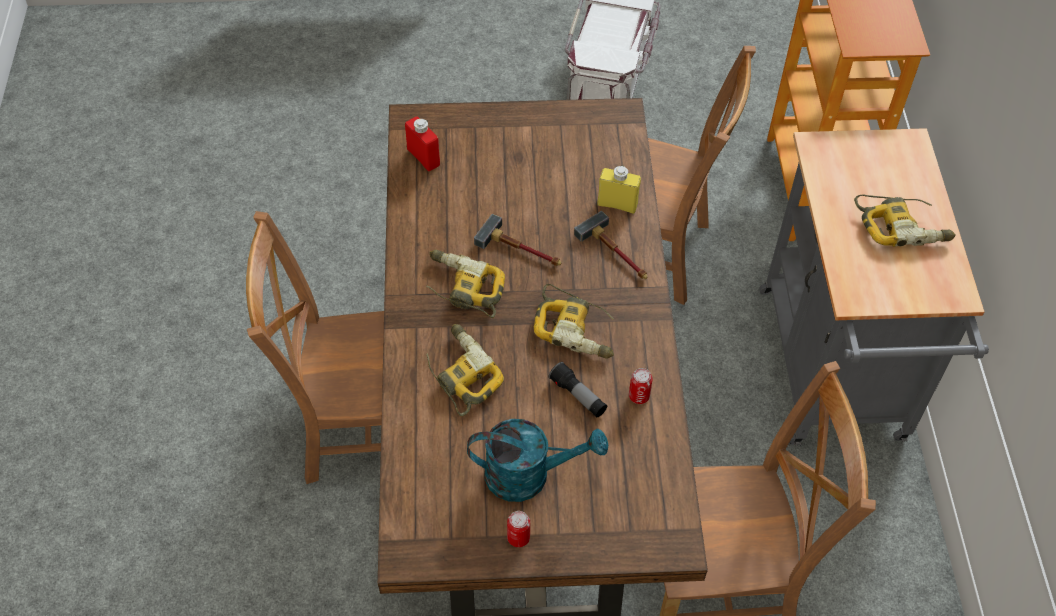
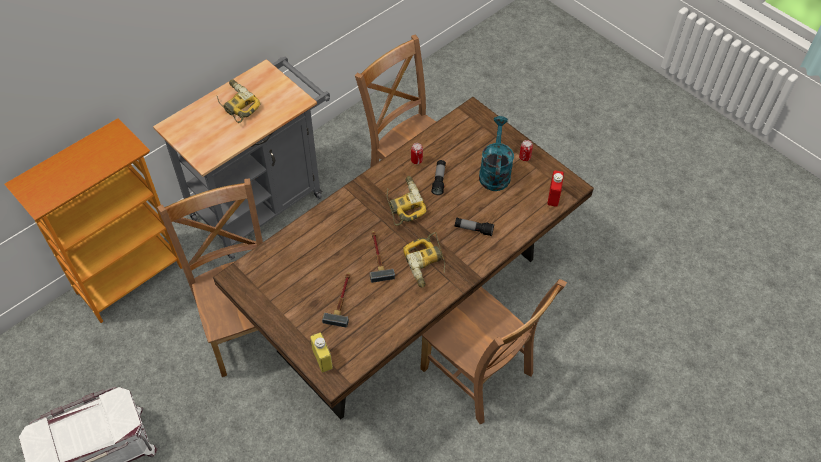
camera: 130 degrees left, 0 degrees up
(423, 157) = (356, 348): red bottle -> red bottle (553, 196)
(460, 374) = (473, 229): power drill -> flashlight
(529, 475) = (494, 172): turquoise watering can -> turquoise watering can turned 45 degrees clockwise
(616, 253) = (342, 217): hammer -> hammer (342, 299)
(617, 204) = (308, 237): yellow bottle -> yellow bottle (322, 359)

